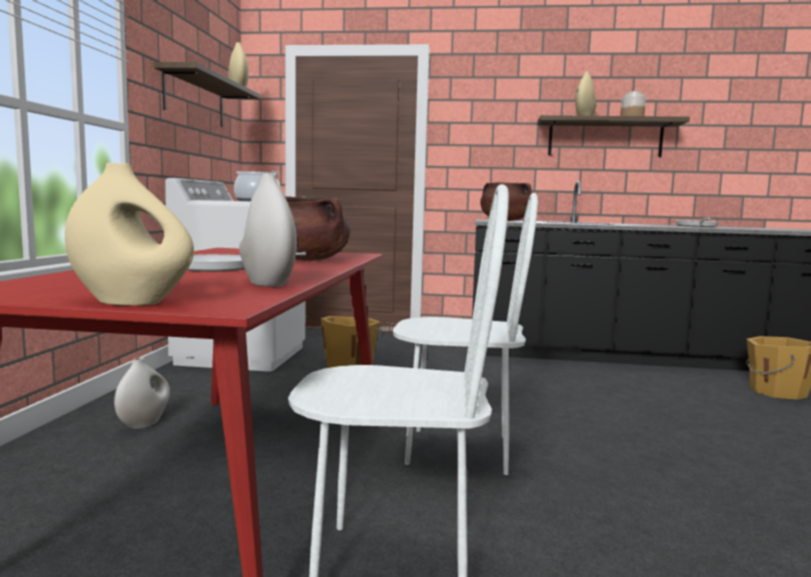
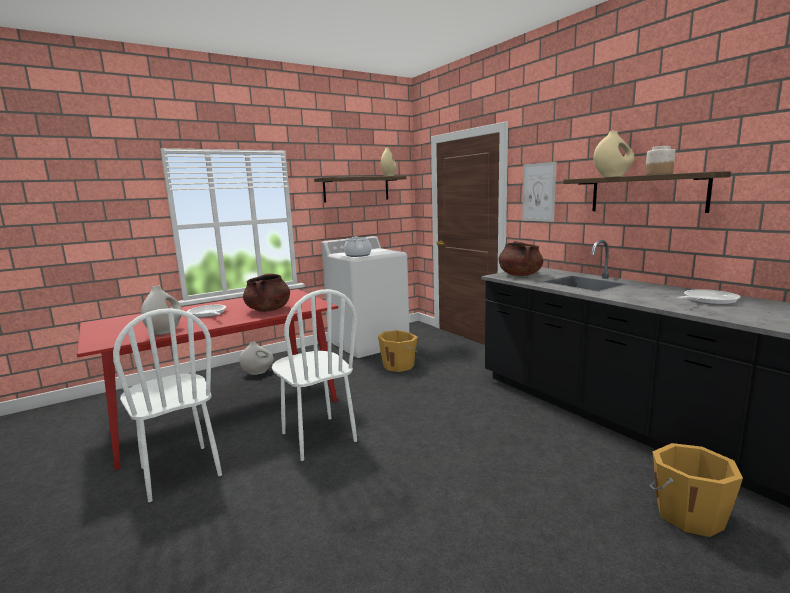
camera: 50 degrees right, 5 degrees up
(131, 302) = (95, 337): beige vase -> none
(477, 132) = (538, 192): none -> picture

